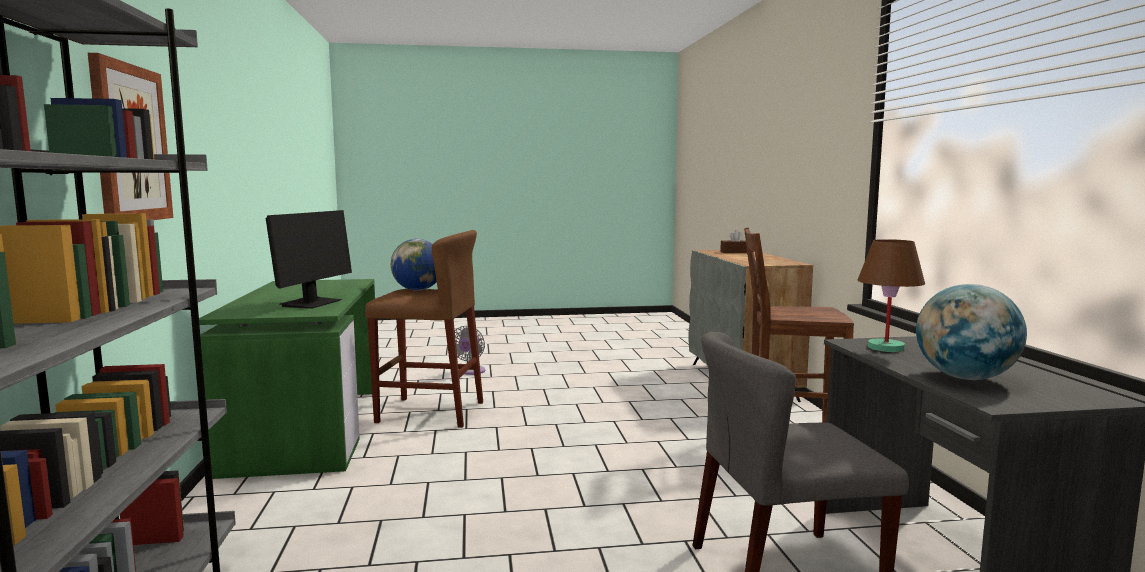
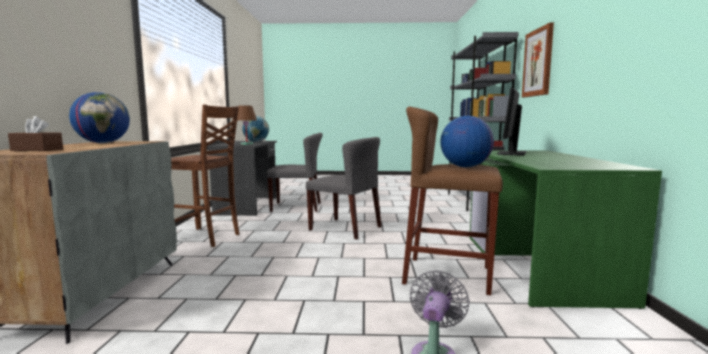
camera: 170 degrees left, 0 degrees up
(576, 480) = (346, 228): none -> grey chair
(771, 260) = (103, 143): none -> globe

